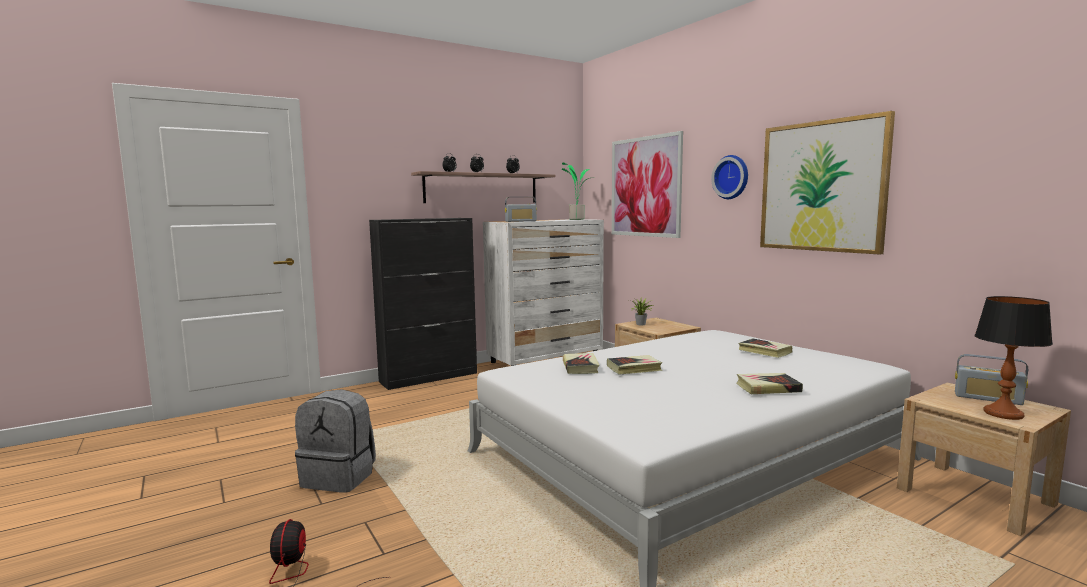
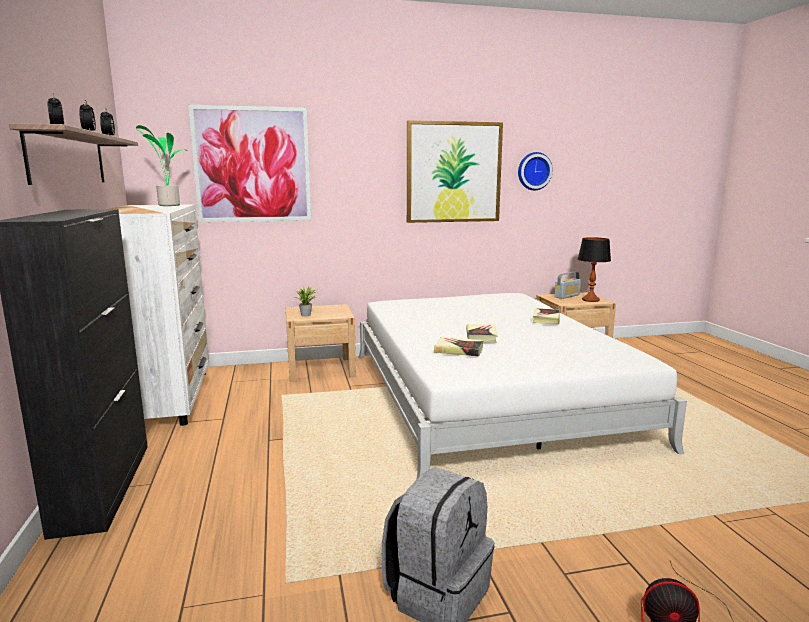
camera: 70 degrees left, 5 degrees up
(521, 221) = (159, 211): radio -> none
(732, 177) = (371, 160): wall clock -> wall clock (533, 171)
(764, 351) = (465, 303): book -> none

